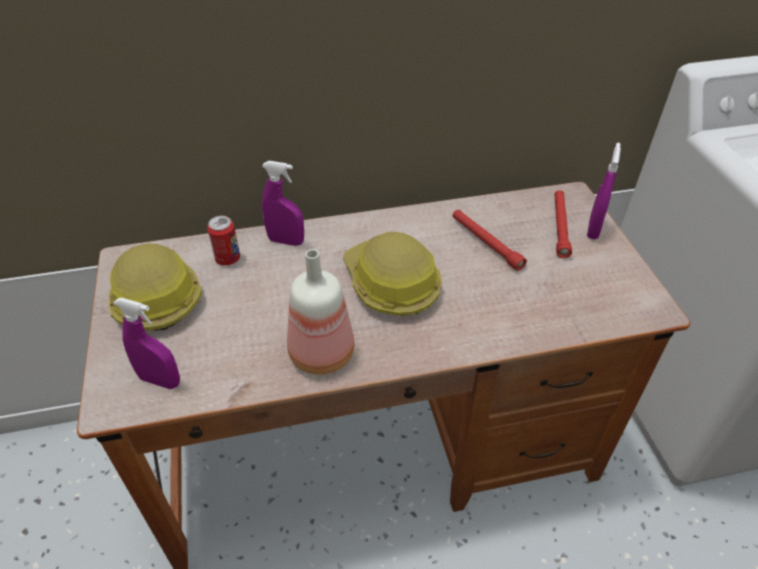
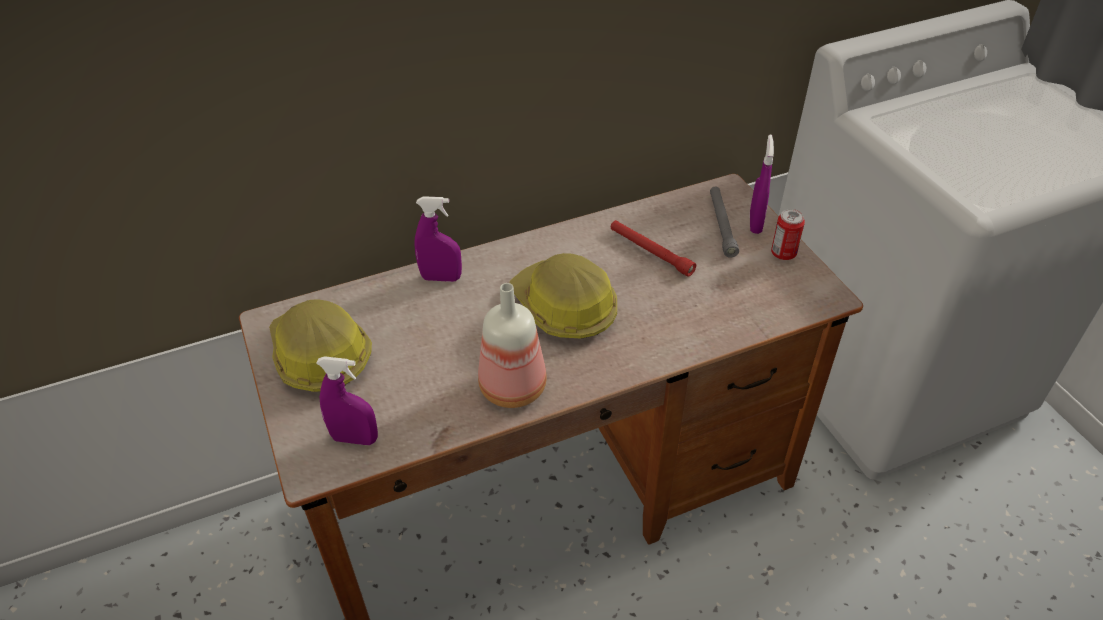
camera: 10 degrees left, 0 degrees up
(228, 259) = (384, 305): can -> can (783, 253)
(560, 227) = (721, 225): red flashlight -> grey flashlight

